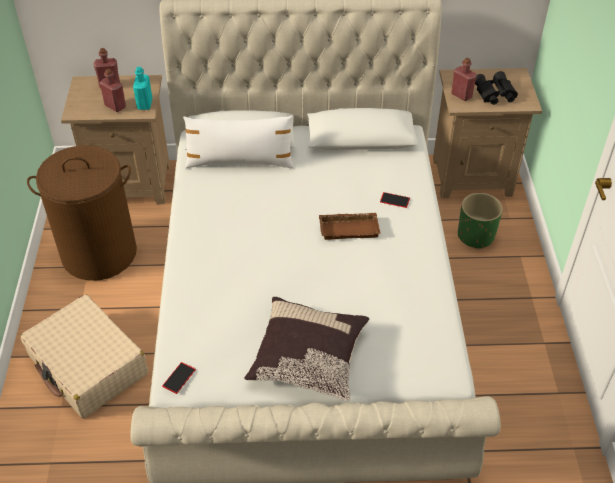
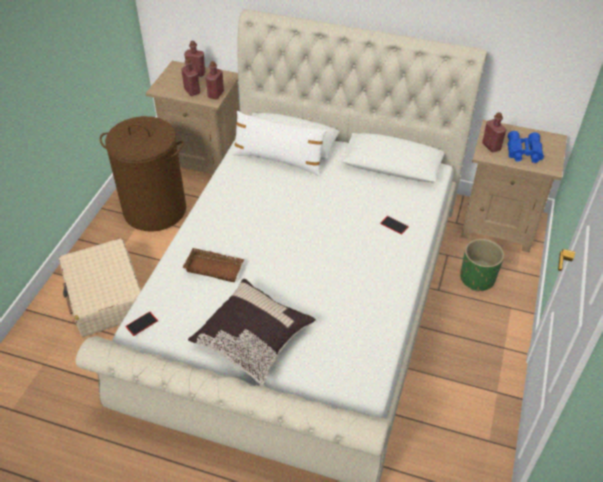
camera: 20 degrees right, 0 degrees up
(145, 104) = (216, 94): turquoise bottle -> red bottle
(349, 228) = (342, 239): brown tray -> brown tray (215, 267)
(494, 94) = (523, 152): black binoculars -> blue binoculars

